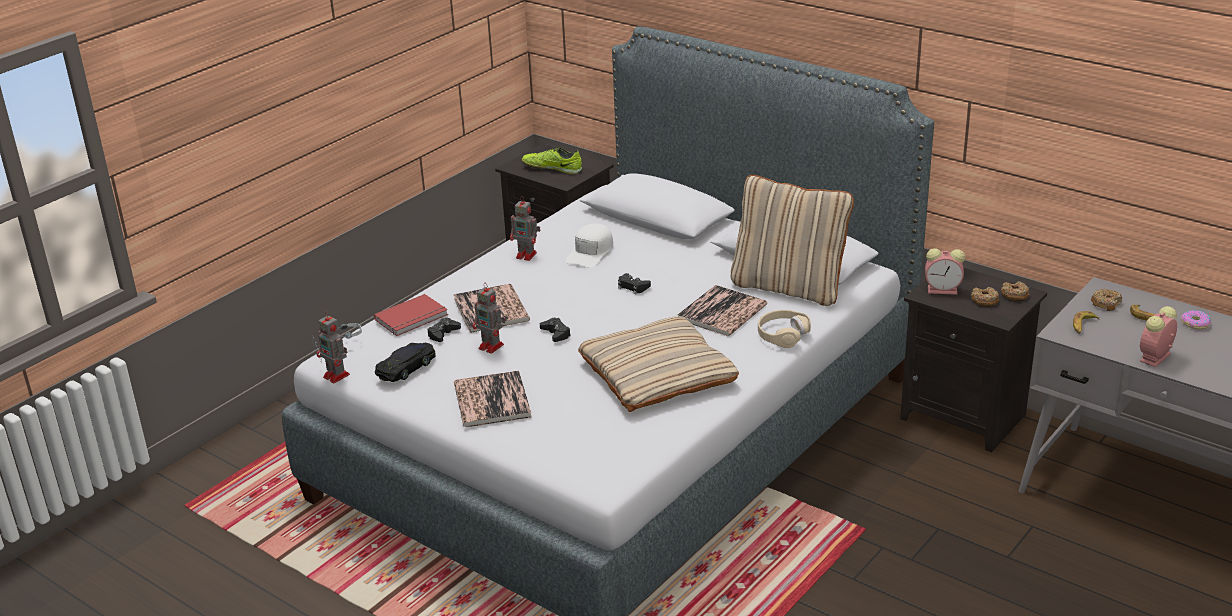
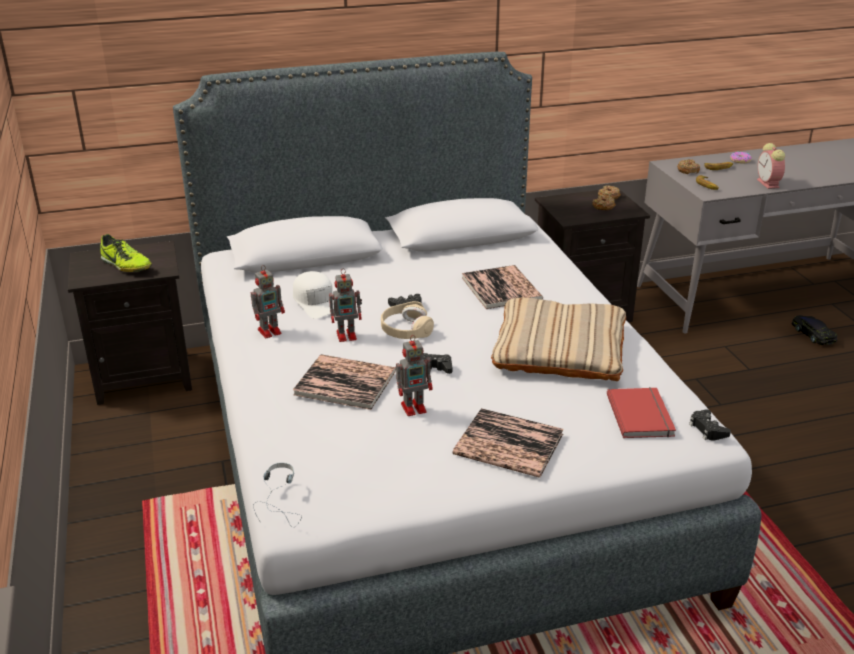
camera: 55 degrees left, 0 degrees up
(337, 376) = (335, 525): toy robot -> toy robot (347, 335)
(407, 367) = (386, 469): black toy car -> black toy car (812, 334)
(412, 318) = (291, 432): red book -> red book (642, 415)
(443, 334) = (352, 425): black game controller -> black game controller (707, 429)
(552, 168) = (126, 266): shoe -> shoe turned 105 degrees counterclockwise
(782, 334) = (566, 280): beige headphones -> beige headphones (406, 329)
(789, 287) = (500, 252): beige pillow -> none
(943, 290) = (571, 211): alarm clock -> none

